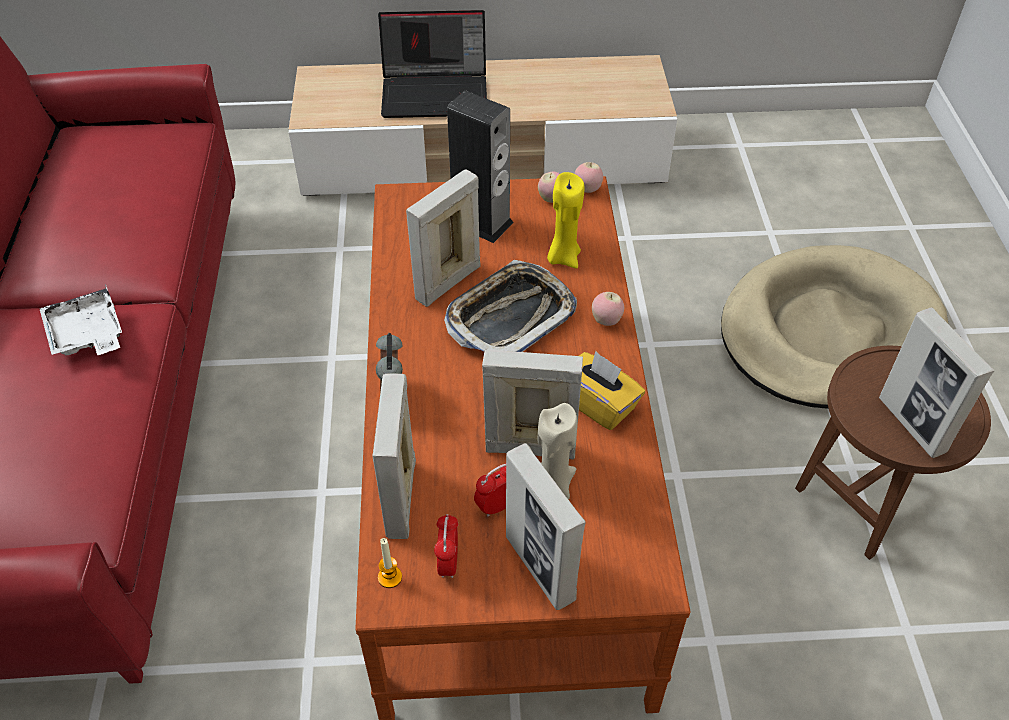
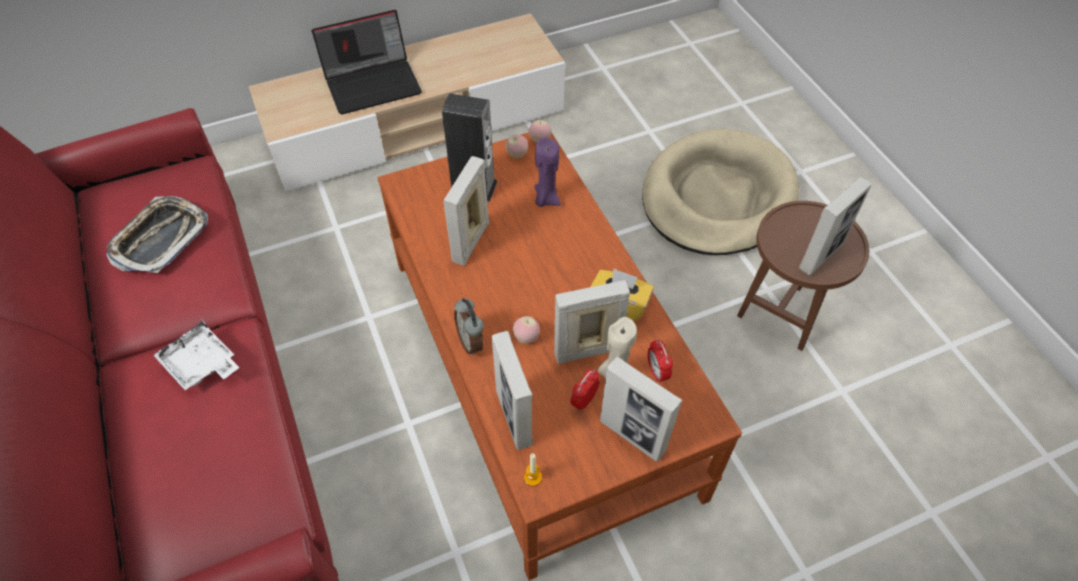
camera: 20 degrees left, 5 degrees up
(448, 563) = (568, 453): alarm clock -> alarm clock (657, 372)
(510, 316) = (528, 255): tray -> tray (160, 239)
(563, 257) = (546, 199): yellow candle -> purple candle
(606, 321) = (598, 240): apple -> apple (526, 338)
(912, 425) = (821, 256): picture frame -> picture frame turned 90 degrees counterclockwise

